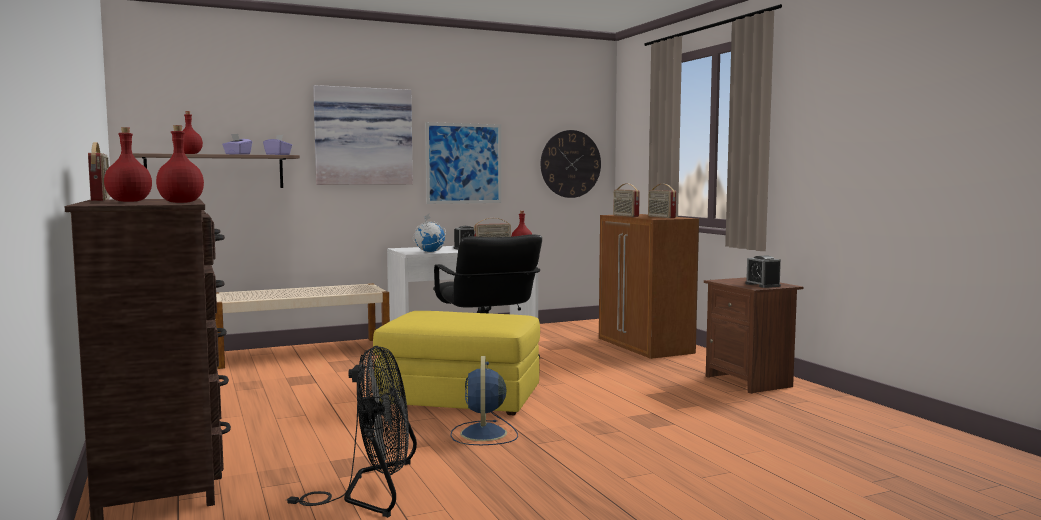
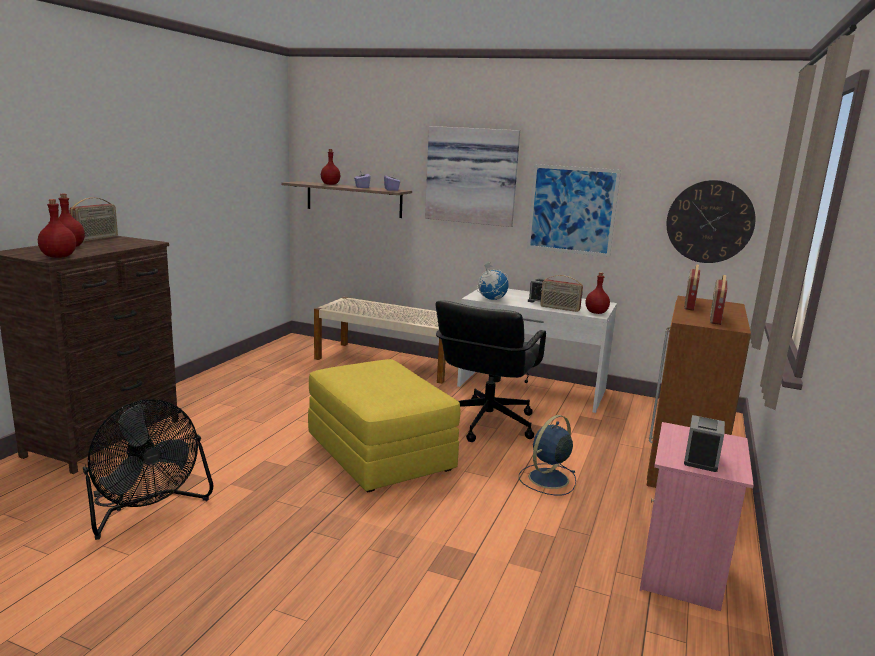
camera: 45 degrees right, 10 degrees up
(483, 434) = (305, 500): blue fan -> blue fan (547, 479)
(749, 381) = (683, 573): brown nightstand -> pink nightstand

